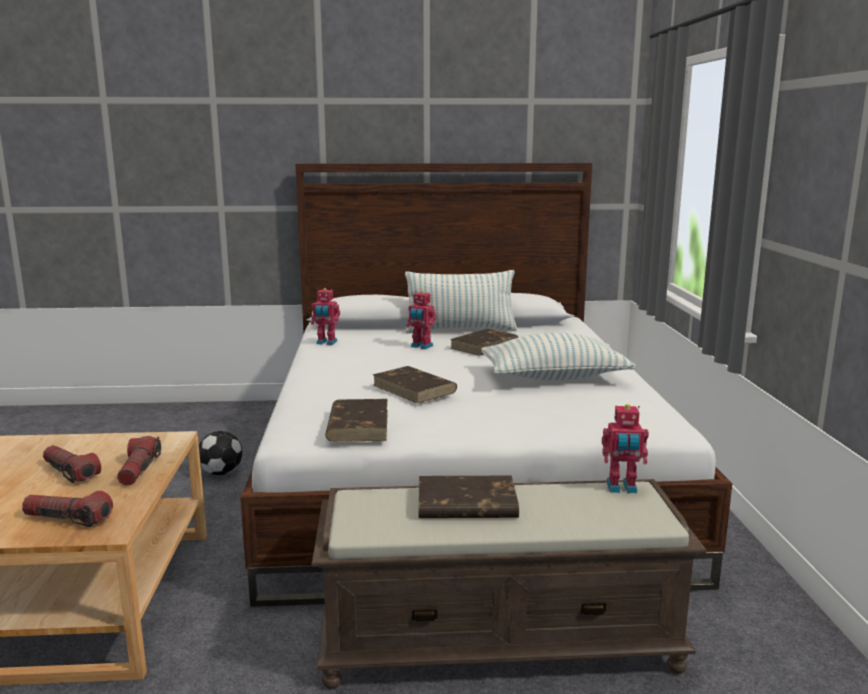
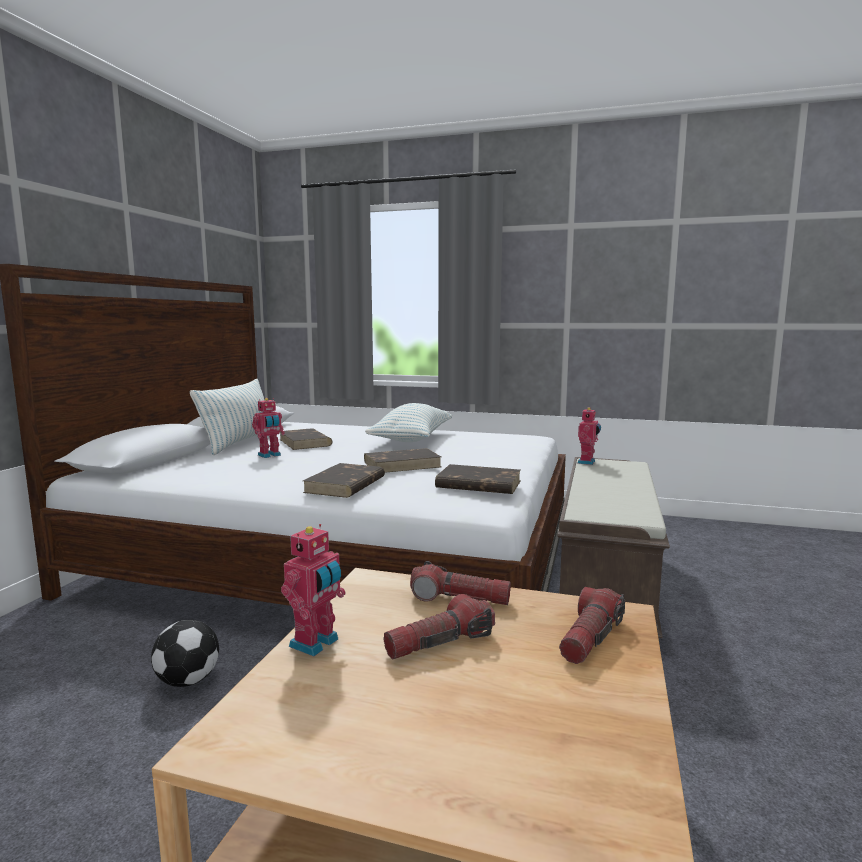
camera: 70 degrees left, 5 degrees down
(326, 343) = (187, 479): toy robot -> toy robot (316, 644)
(465, 504) = (602, 491): brown book -> brown book (345, 485)

